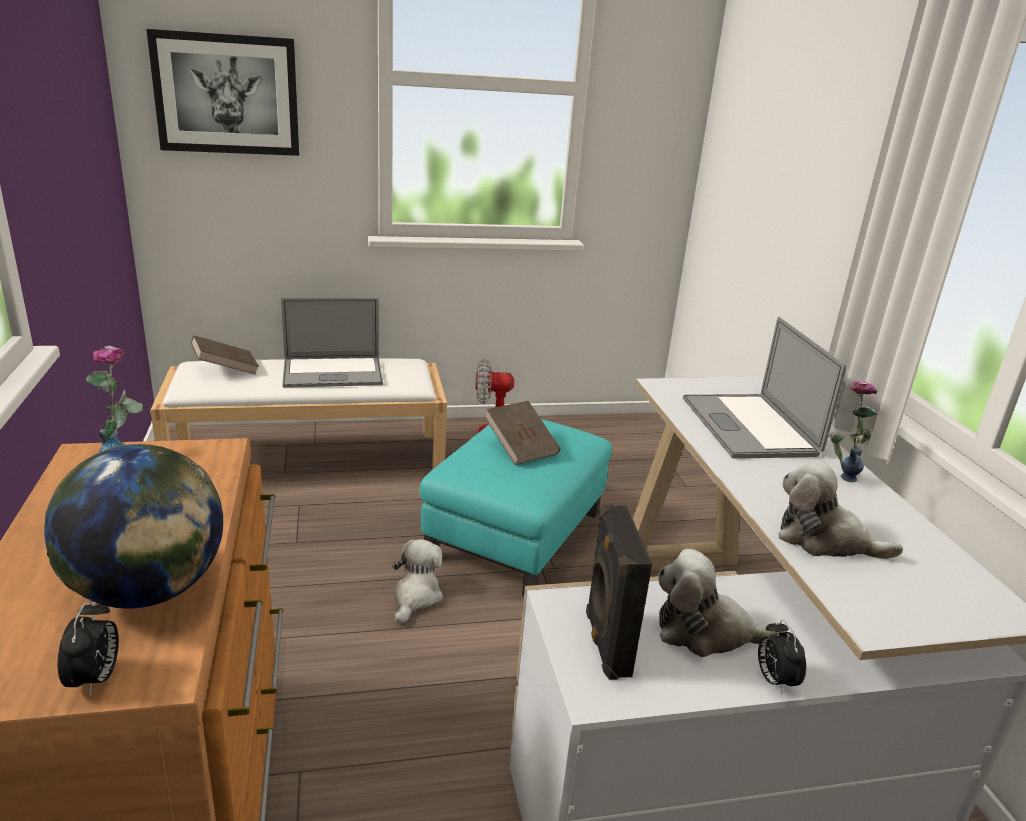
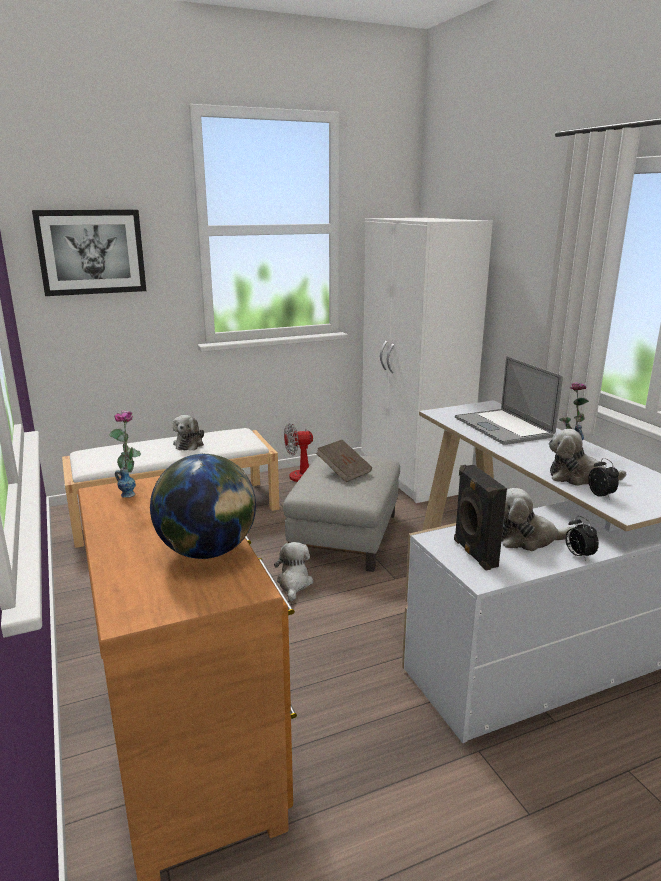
camera: 10 degrees left, 5 degrees down
(95, 679) = (212, 596): alarm clock -> alarm clock (601, 495)
(226, 369) = (109, 451): brown book -> none
(332, 373) = (189, 444): laptop -> plush toy
(516, 535) = (345, 536): turquoise ottoman -> grey ottoman
(647, 458) = (412, 476): none -> white wardrobe

